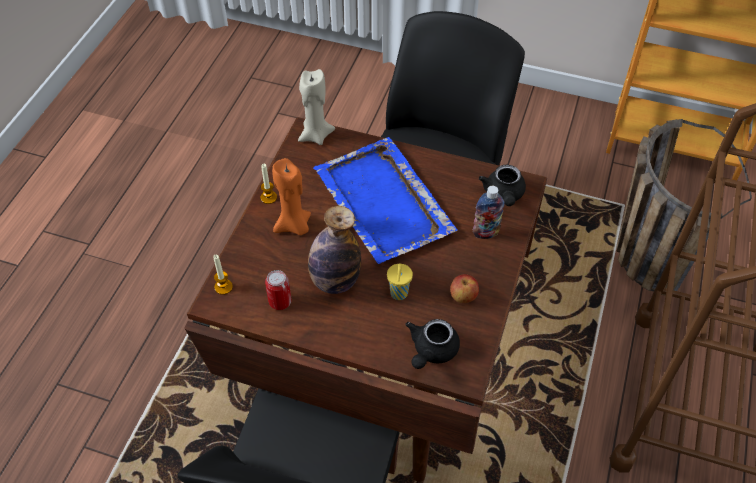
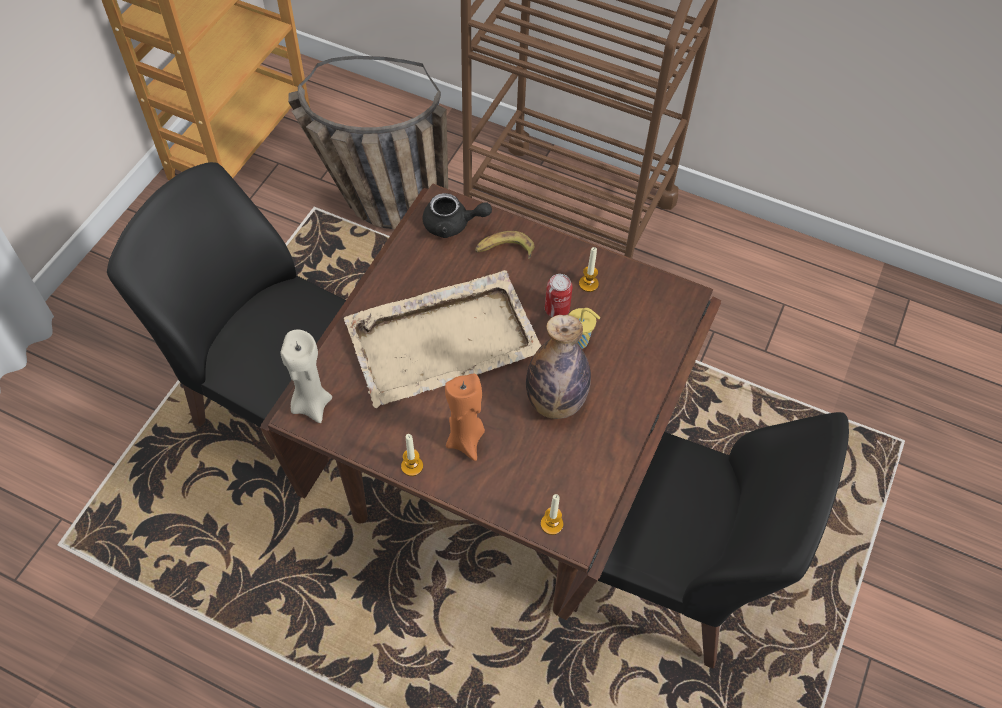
camera: 85 degrees left, 5 degrees up
(280, 301) = (579, 461): can -> can (557, 309)
(383, 203) = (445, 340): blue tray -> beige tray
(431, 351) = (655, 322): black teapot -> none
(463, 297) = (588, 284): apple -> candle
(485, 233) = (504, 250): bottle -> banana

